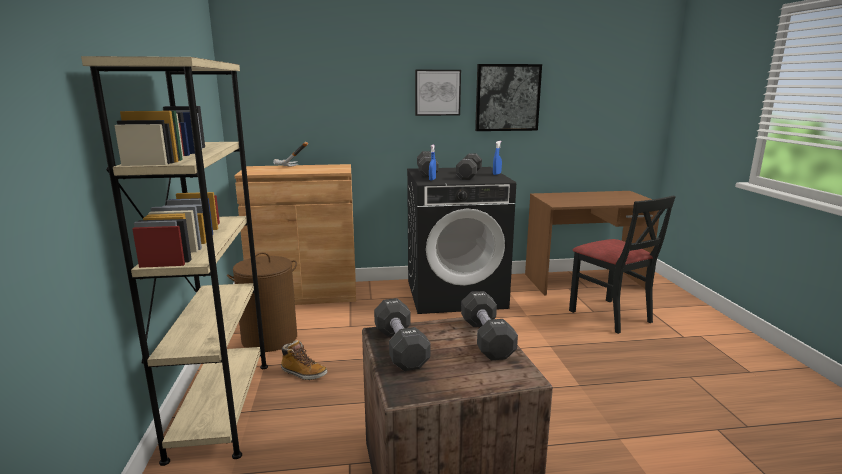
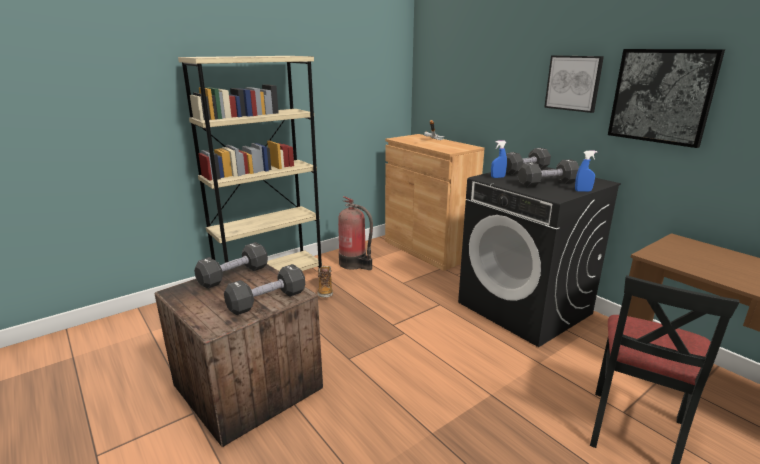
camera: 60 degrees right, 5 degrees up
(270, 338) = (354, 264): brown laundry basket -> fire extinguisher

